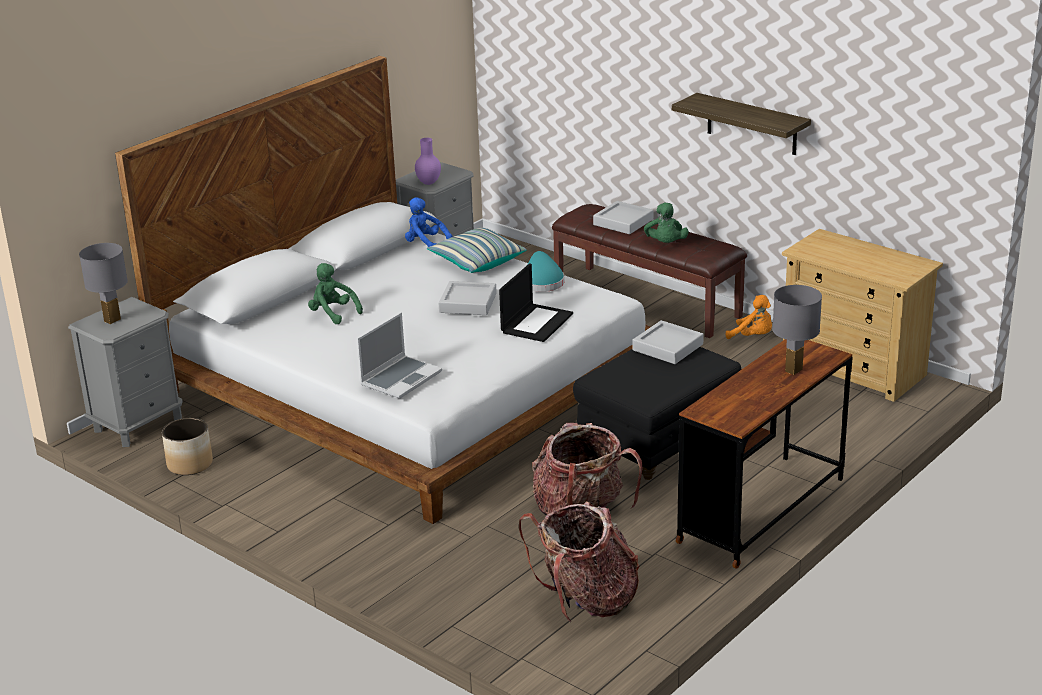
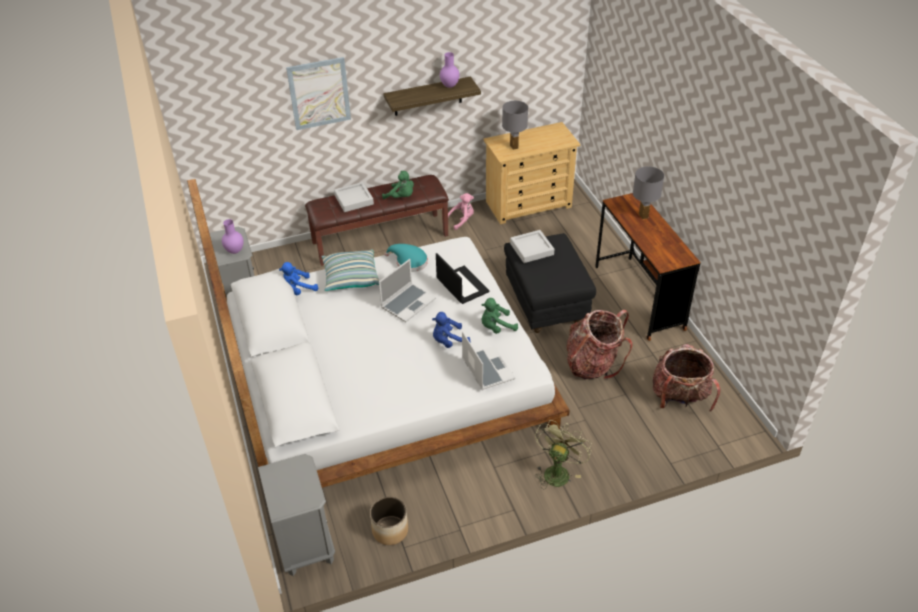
camera: 60 degrees left, 15 degrees up
(112, 320) = (290, 490): grey table lamp -> grey table lamp (514, 147)
(333, 314) = (360, 369): green plush toy -> green plush toy (496, 327)
(363, 543) = (557, 471): none -> green fan
(429, 345) = (448, 341): none -> blue plush toy
(468, 303) = (408, 303): grey tray -> laptop
(624, 58) = (319, 93): none -> picture
(753, 336) = (462, 220): orange plush toy -> pink plush toy
(768, 116) = (450, 86): none -> purple vase

